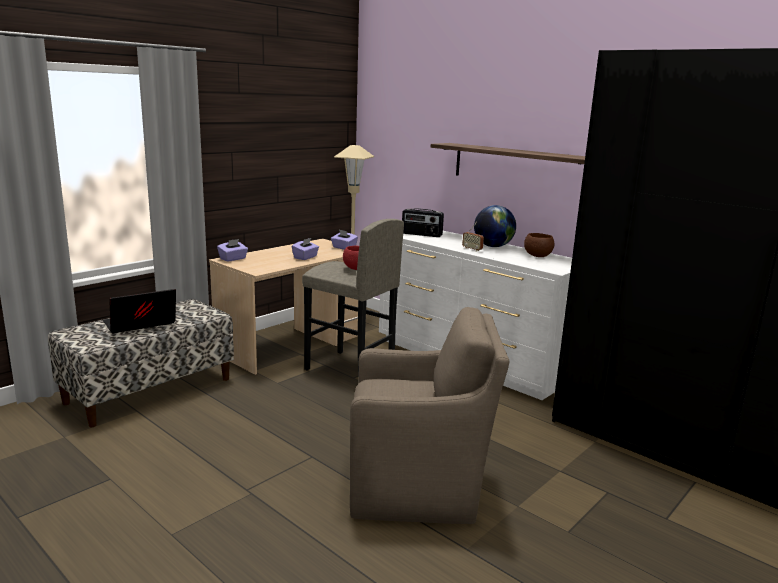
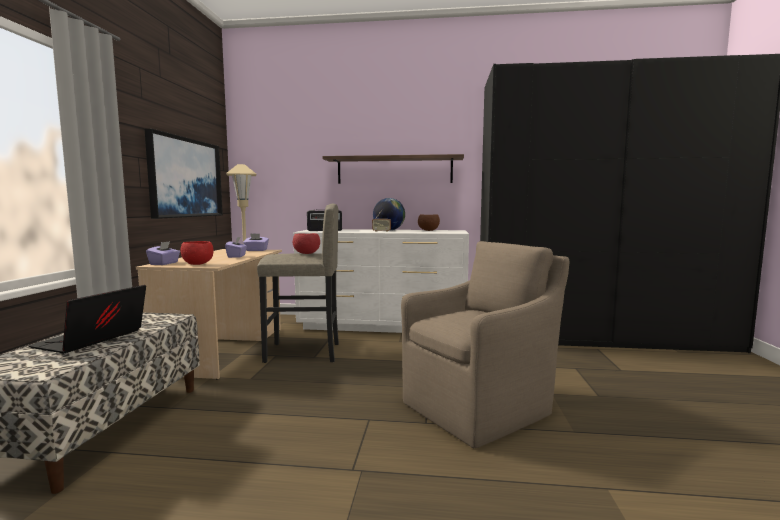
camera: 35 degrees left, 10 degrees down
(252, 266) = (198, 264): none -> red bowl
(289, 164) = (185, 178): none -> picture

